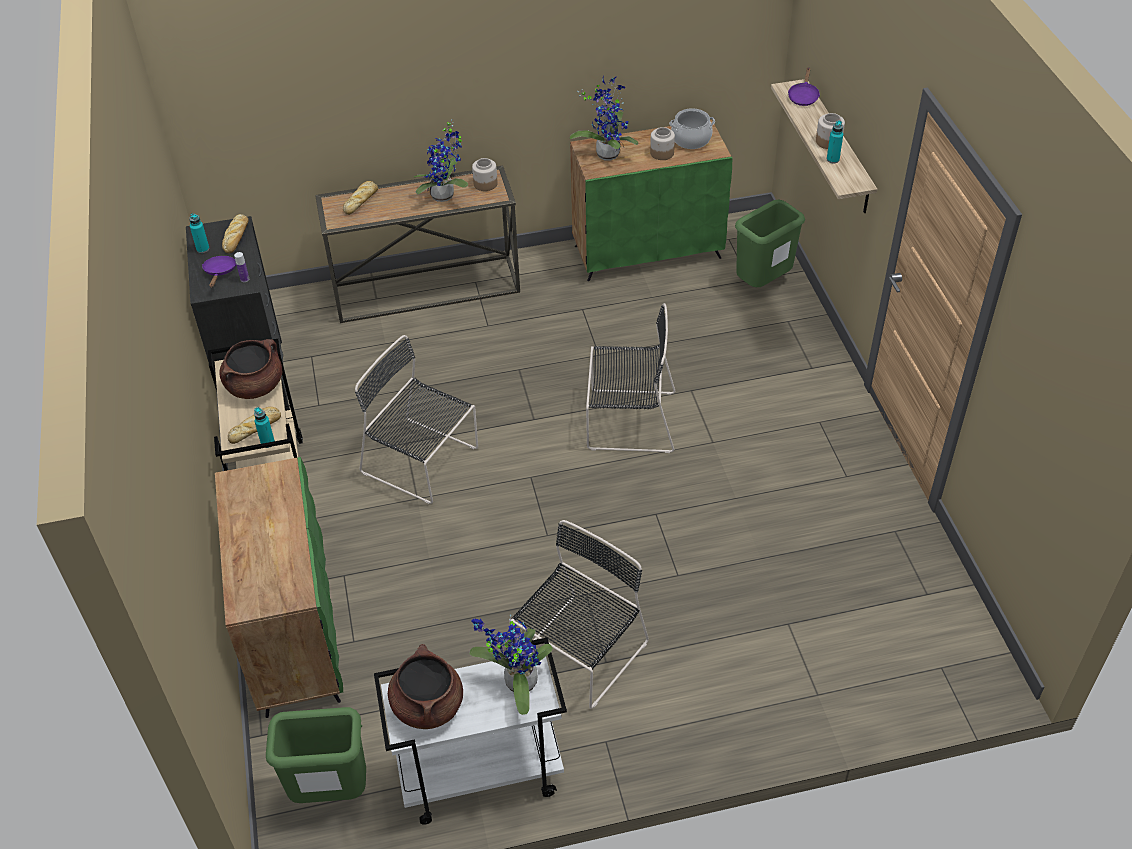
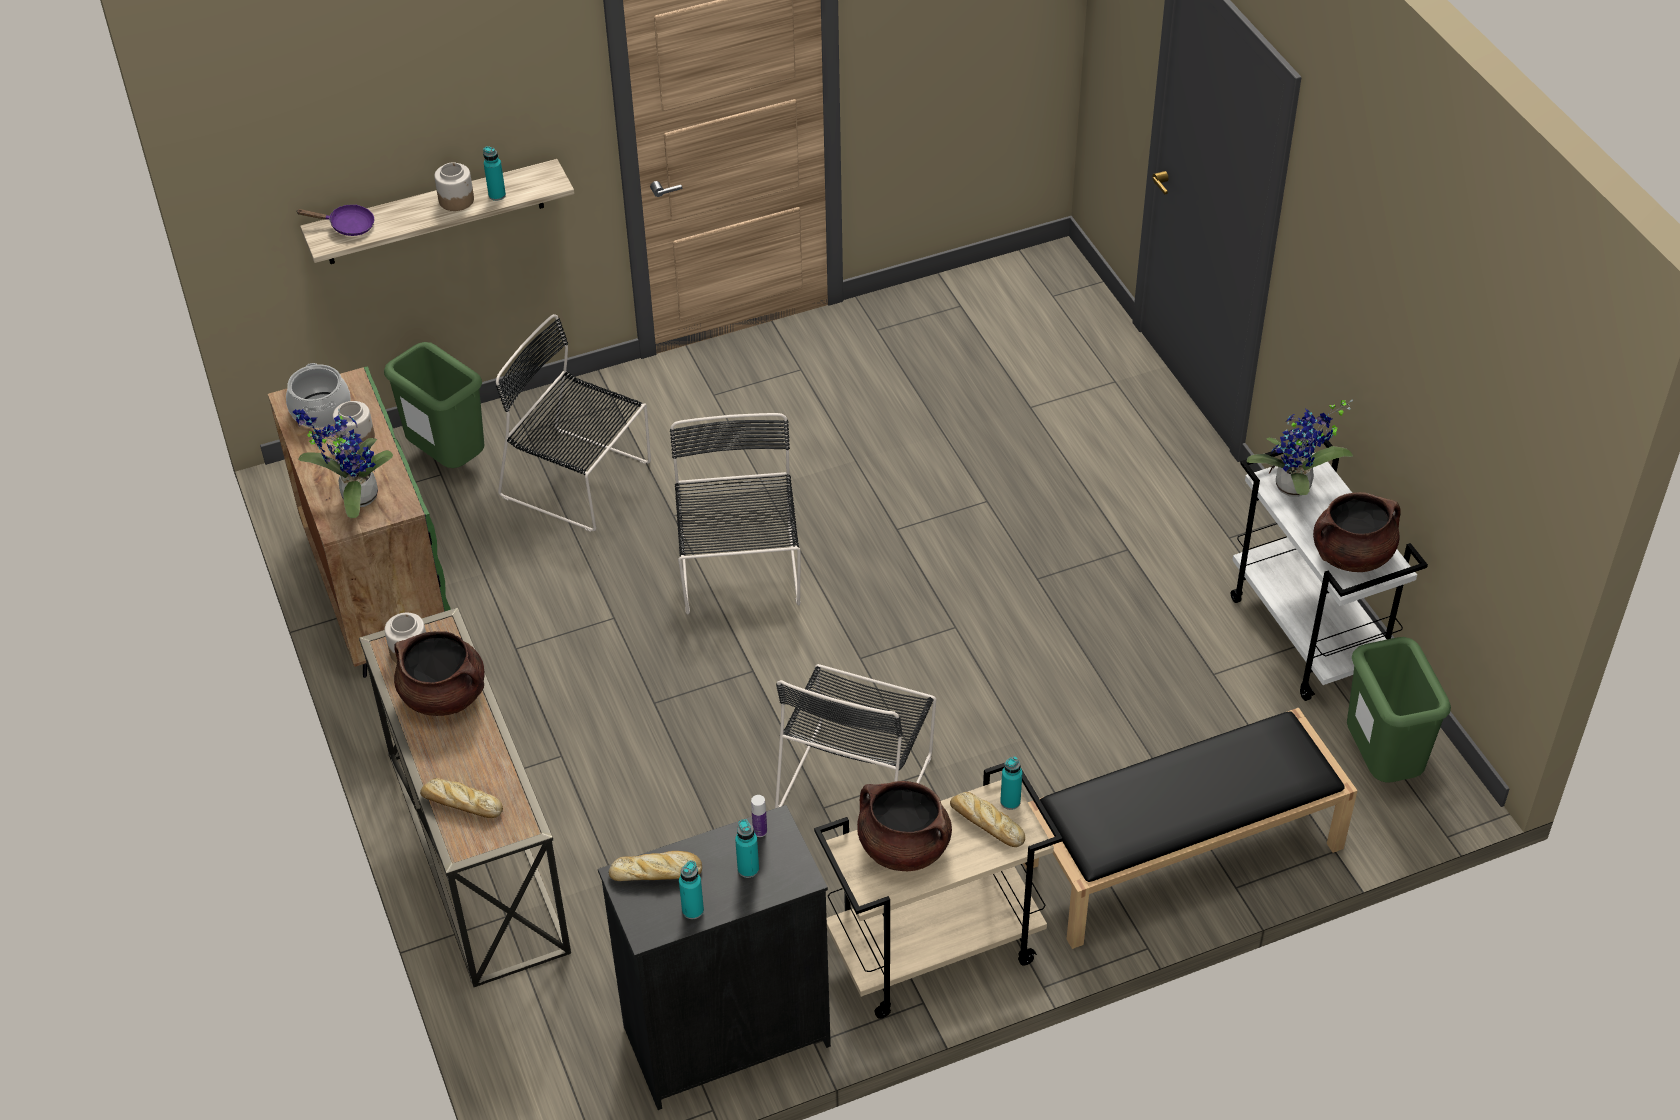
camera: 100 degrees left, 0 degrees up
(220, 272) = (748, 869): purple frying pan -> turquoise bottle
(294, 634) = (1181, 856): green cabinet -> black bench
(445, 196) = (444, 695): potted plant -> brown cooking pot
(579, 654) = (1124, 573): black chair -> black chair (580, 481)

